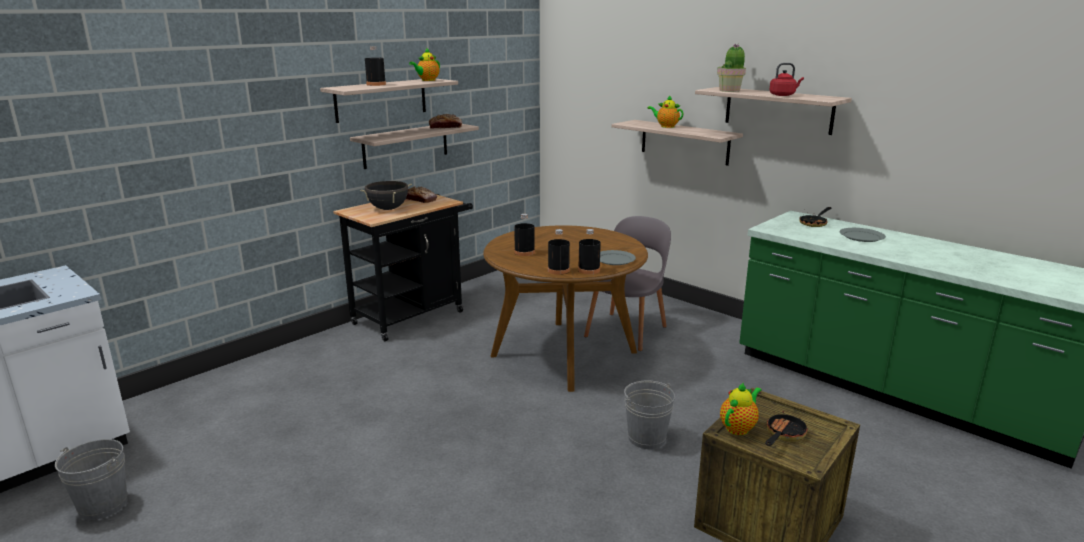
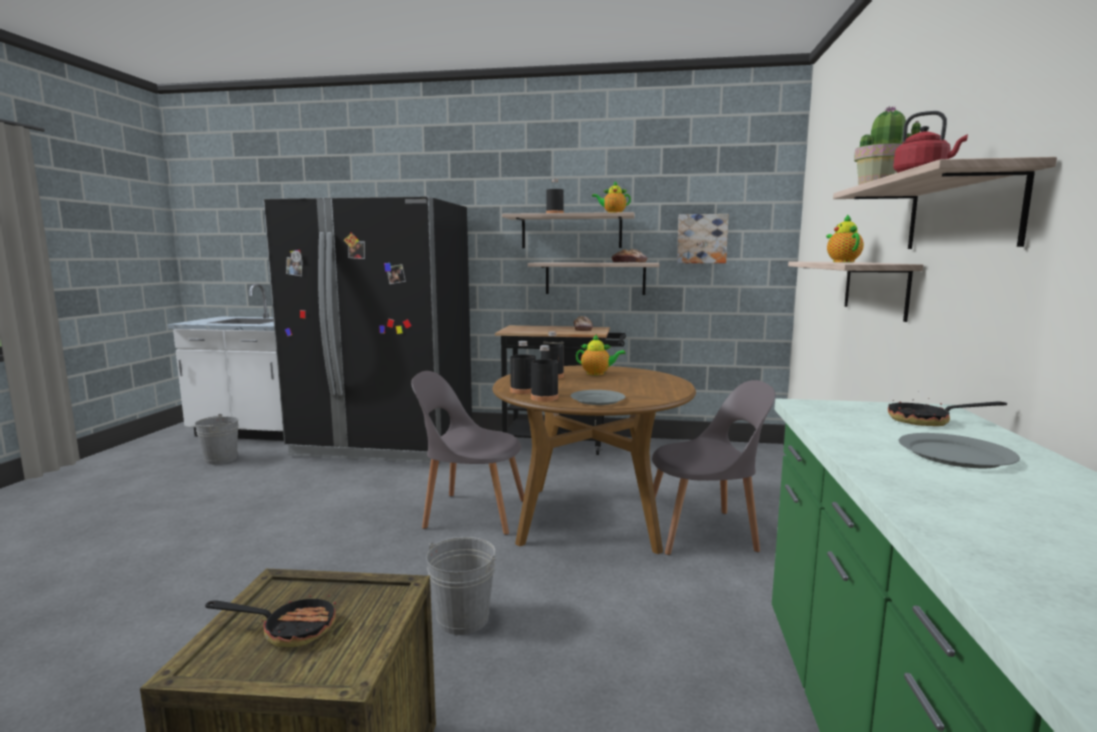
camera: 55 degrees right, 10 degrees down
(256, 389) = (385, 443): none -> black fridge
(388, 209) = (540, 329): black cooking pot -> none
(482, 96) = (702, 238): none -> picture
(496, 392) = (471, 513): none -> grey chair
(739, 427) = (292, 588): teapot -> teapot (597, 373)

